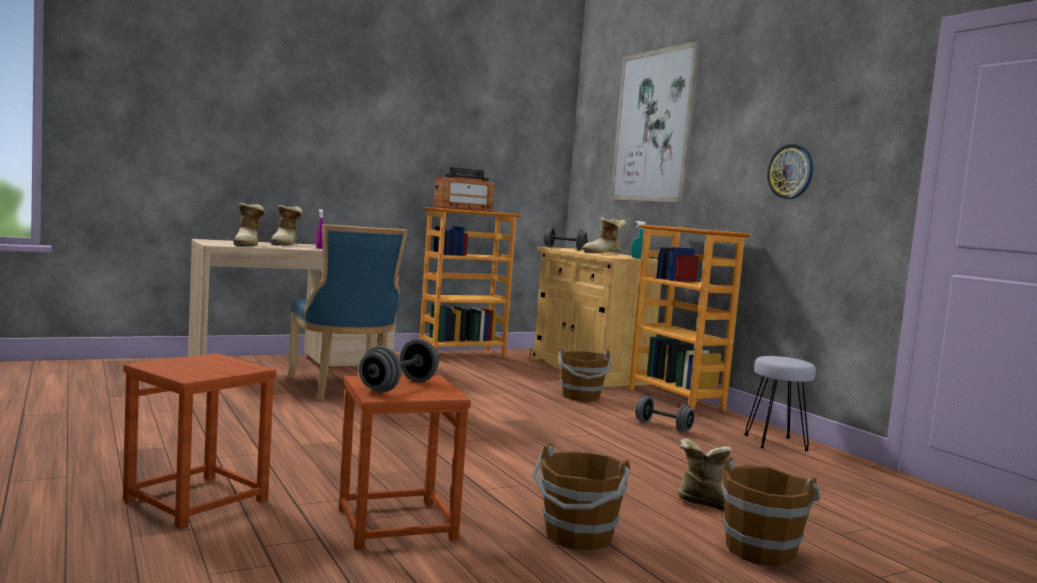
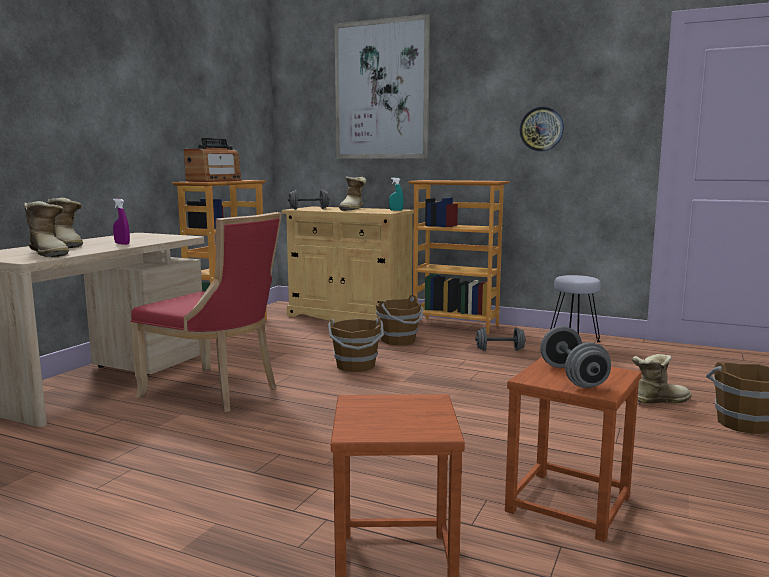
camera: 35 degrees left, 5 degrees up
(342, 388) = (215, 392): blue chair -> red chair
(578, 536) = (666, 458): brown bucket -> brown bucket (356, 366)

